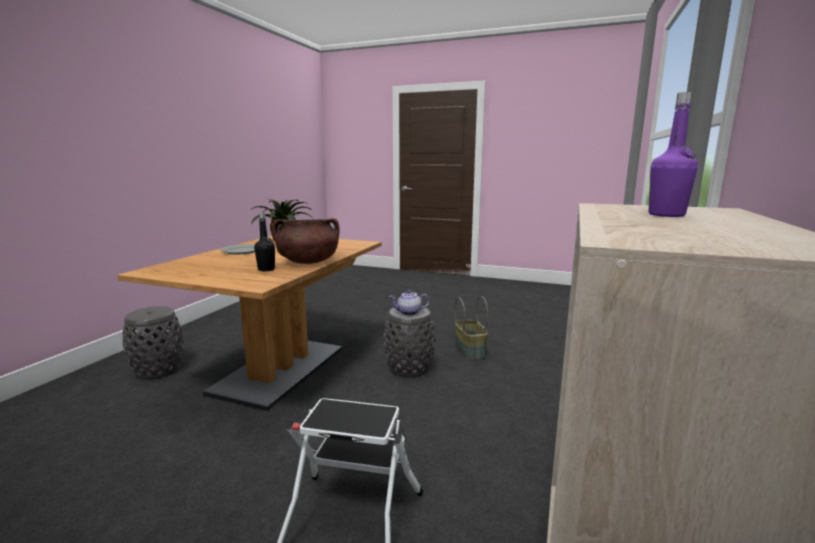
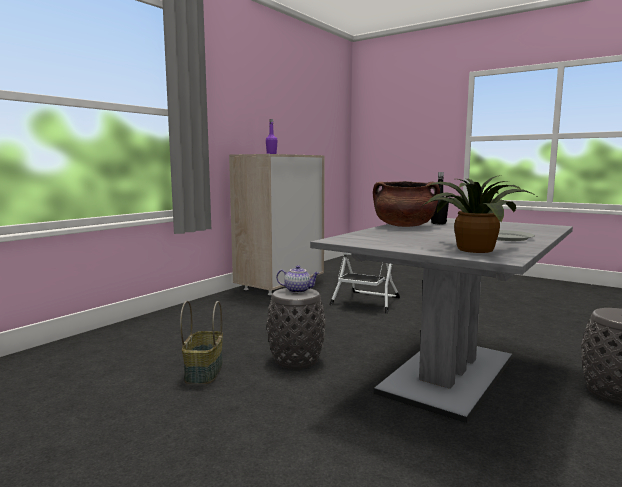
camera: 165 degrees left, 5 degrees down
(280, 370) = (448, 374): brown dining table -> grey dining table

